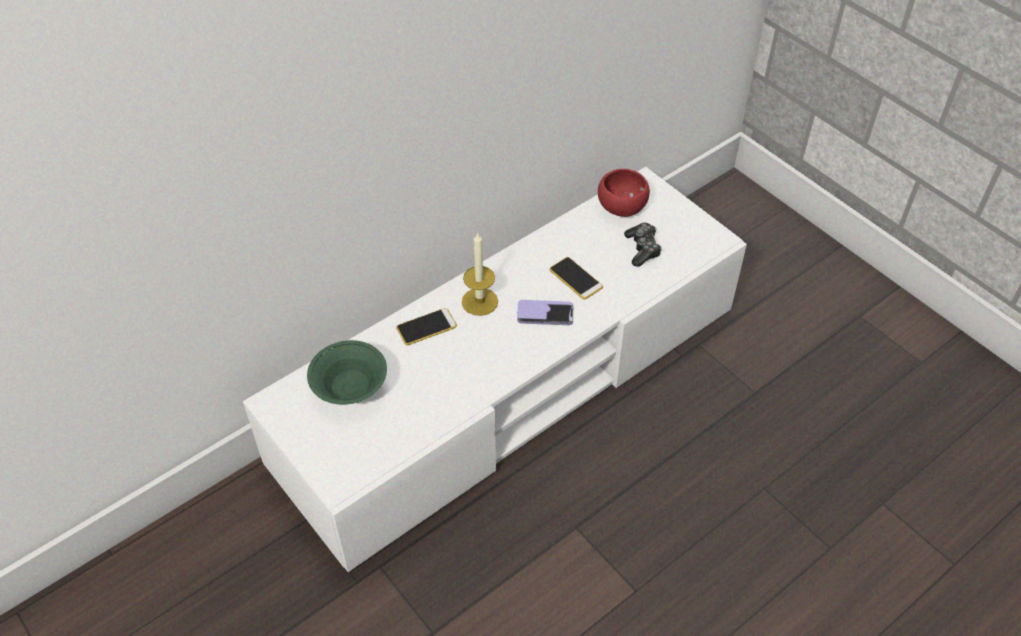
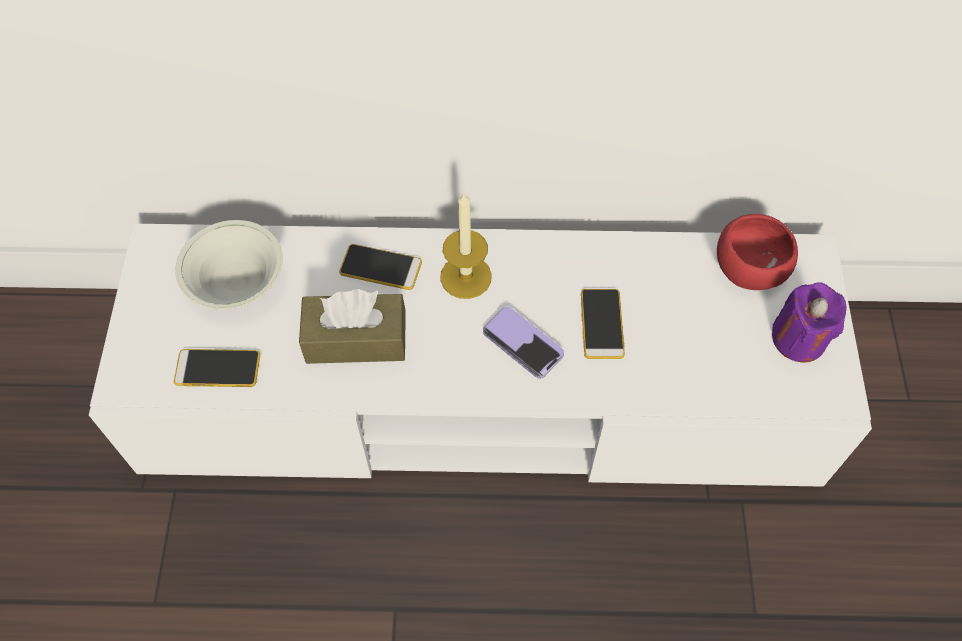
camera: 40 degrees right, 10 degrees up
(350, 389) = (238, 285): green bowl -> white bowl
(387, 438) = (217, 369): none -> phone
(452, 371) = (356, 339): none -> brown tissue box
(642, 249) = (722, 341): game controller -> none
(676, 225) = (799, 339): none -> purple candle

